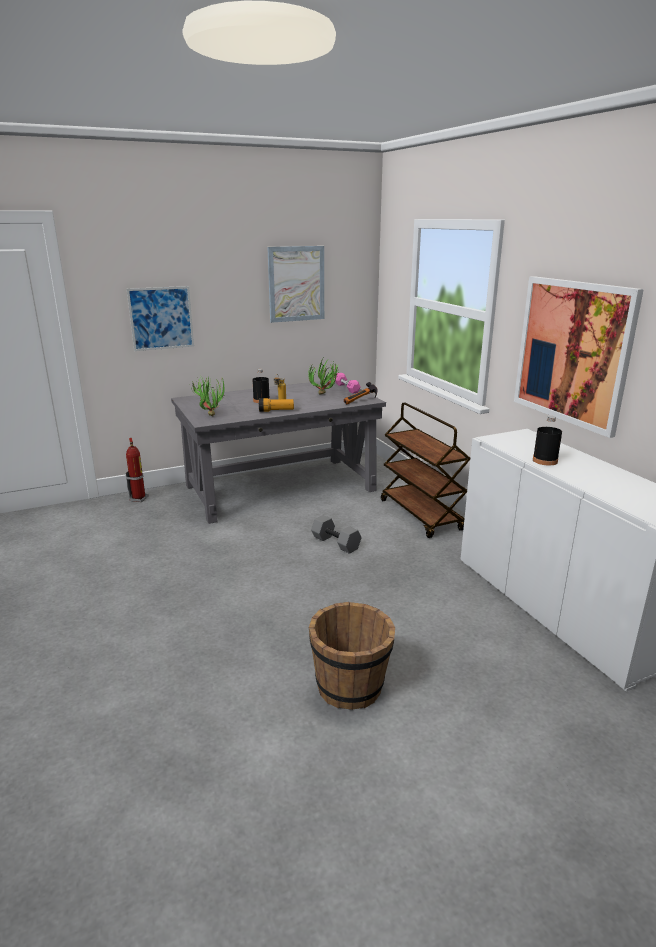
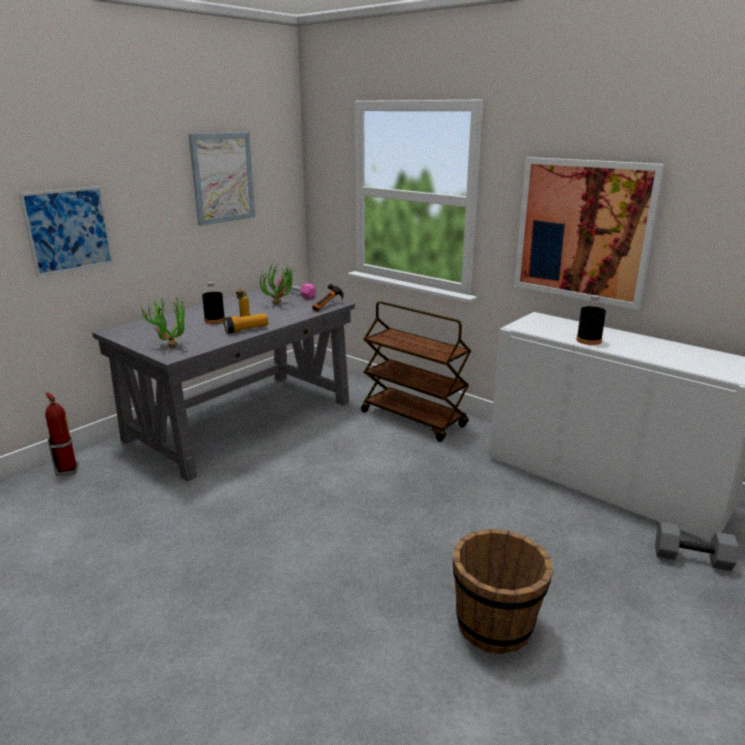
camera: 25 degrees left, 0 degrees up
(336, 543) = (353, 469): grey dumbbell -> grey dumbbell (692, 557)

